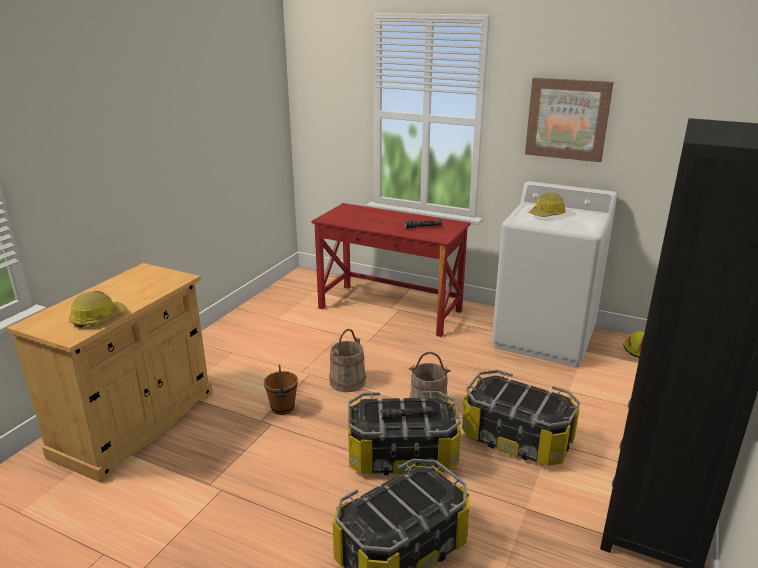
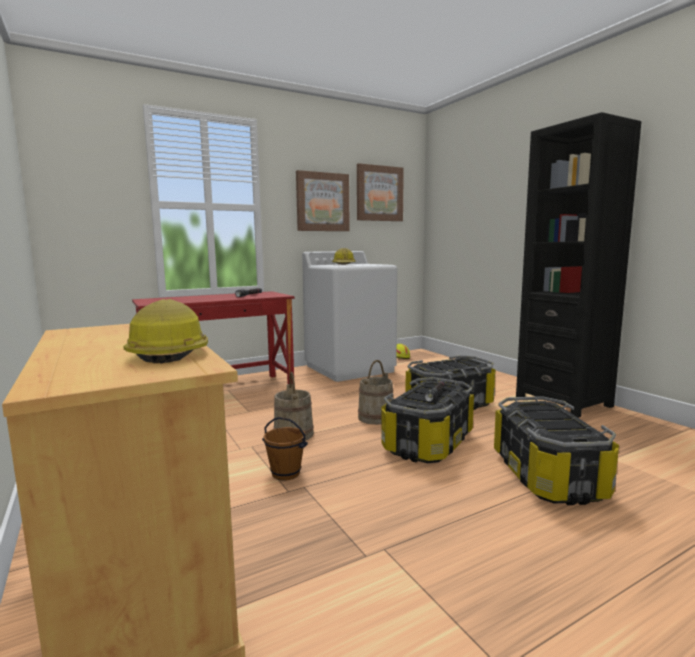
camera: 55 degrees left, 15 degrees down
(670, 110) = (379, 193): none -> picture

